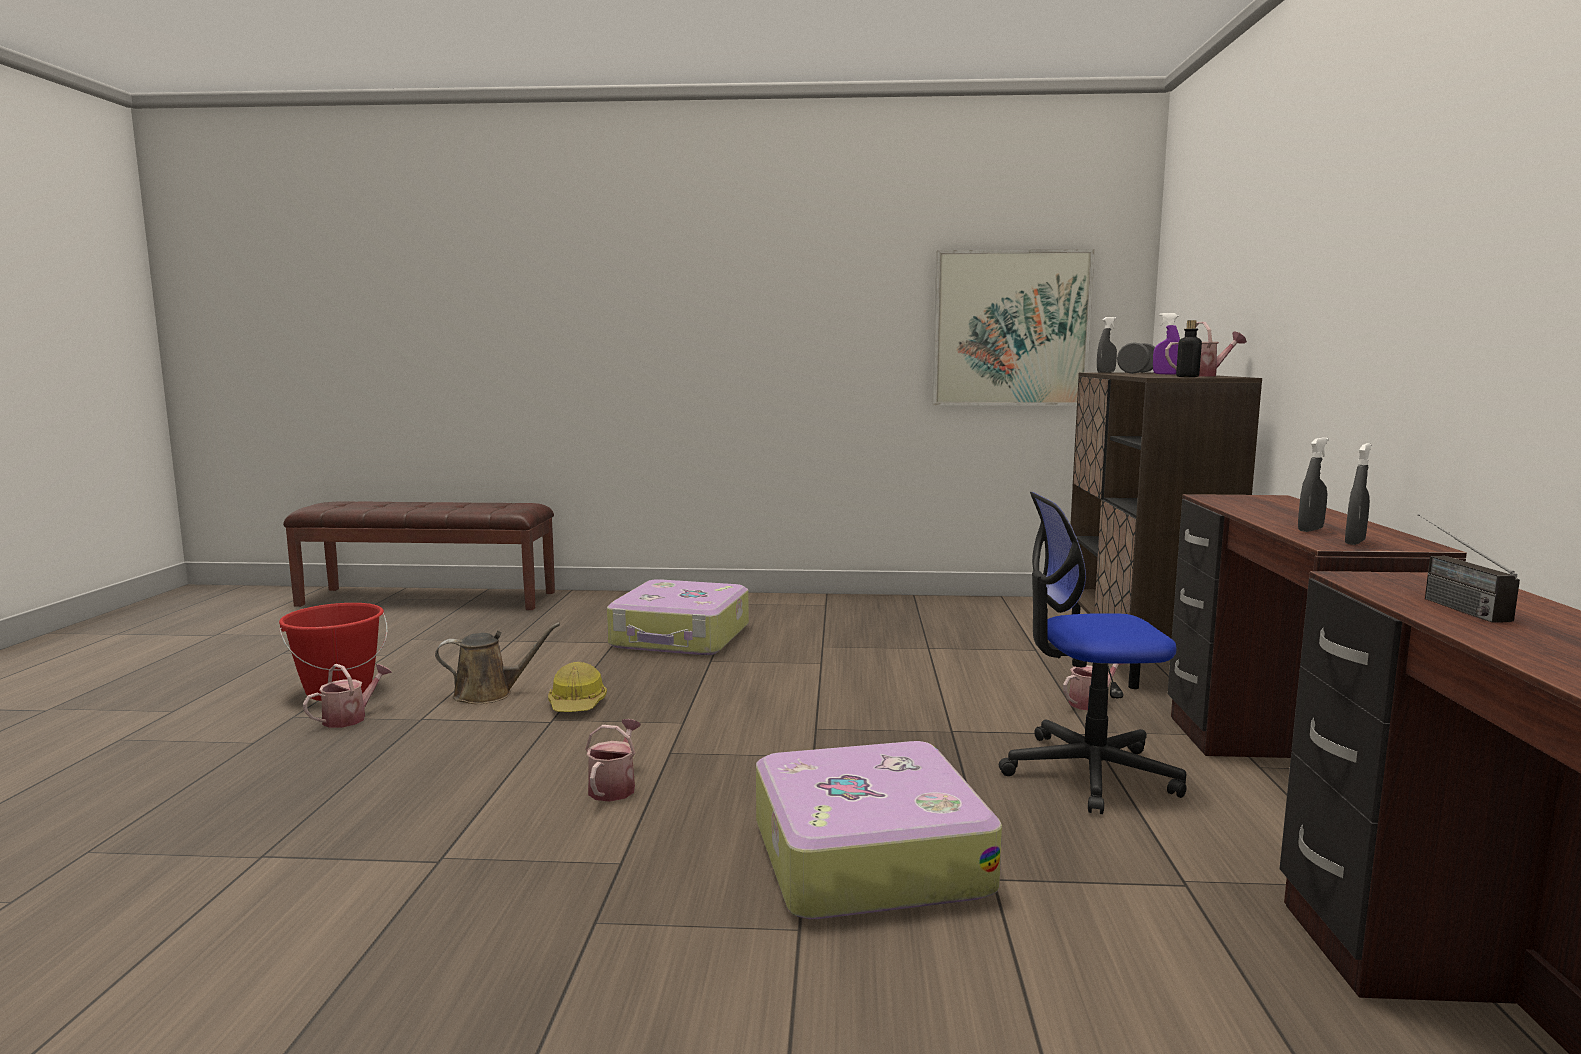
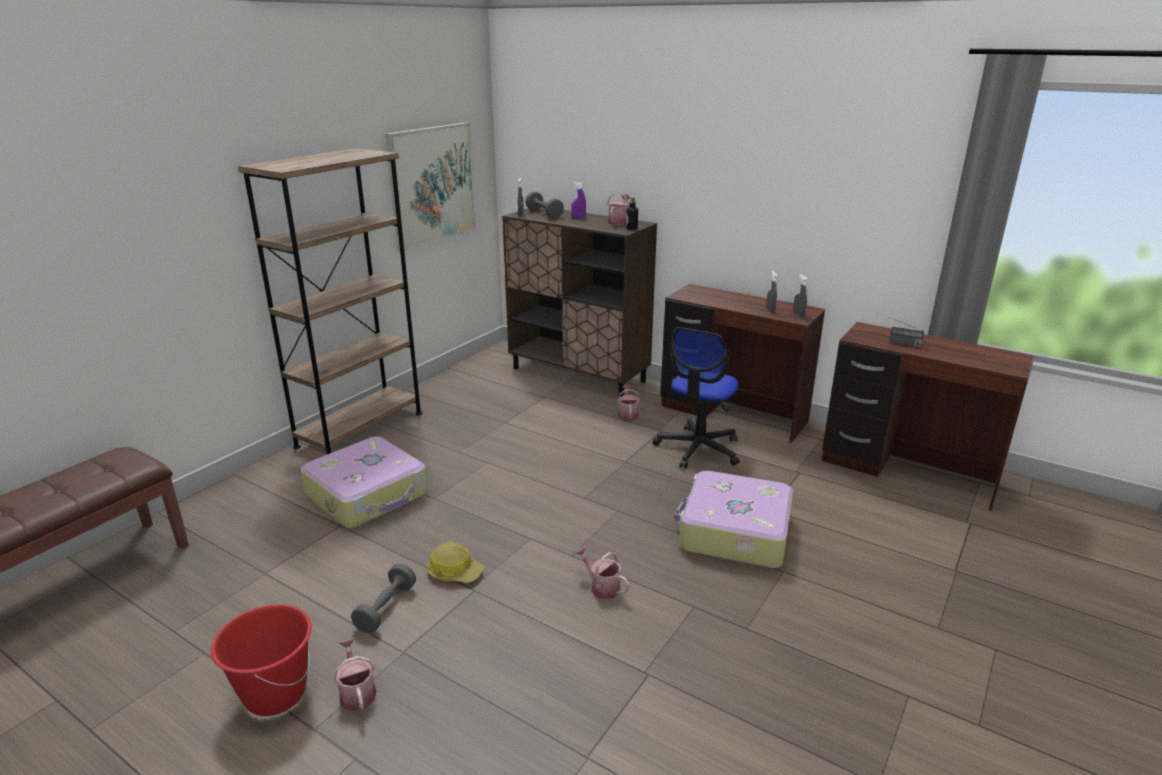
camera: 60 degrees left, 15 degrees up
(489, 694) = (386, 608): brown watering can -> grey dumbbell
(798, 603) = (360, 430): none -> brown bookcase

